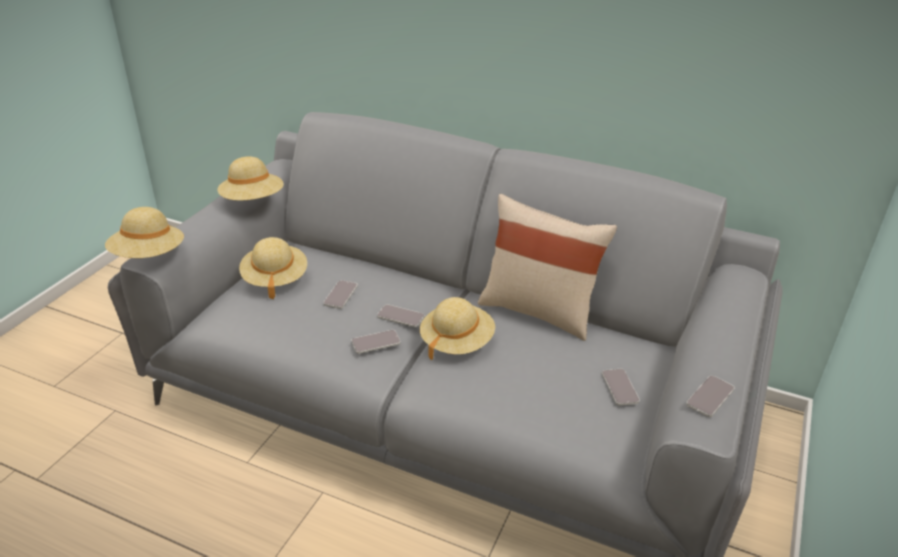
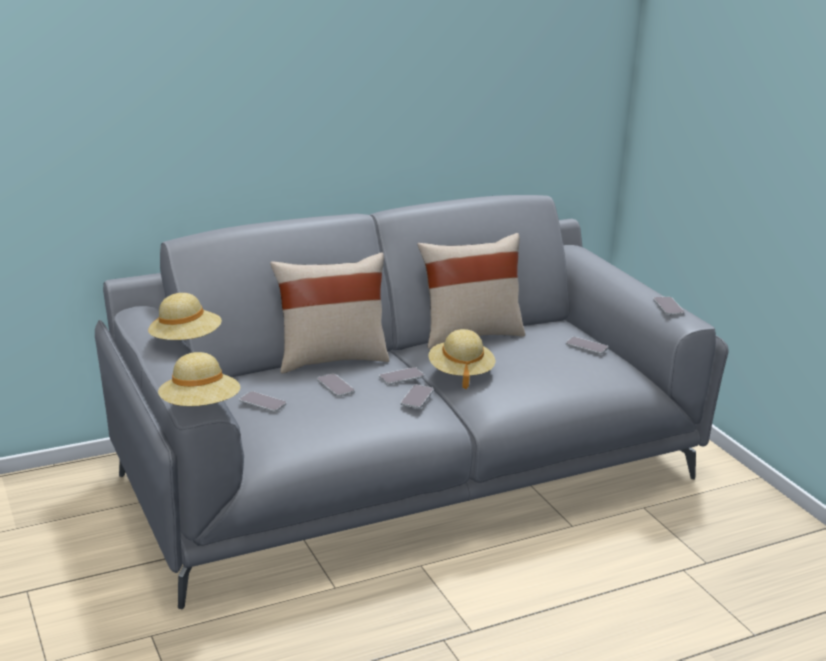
camera: 50 degrees left, 10 degrees down
(275, 279) = (262, 402): beige hat -> phone
(392, 270) = (331, 358): none -> beige pillow

